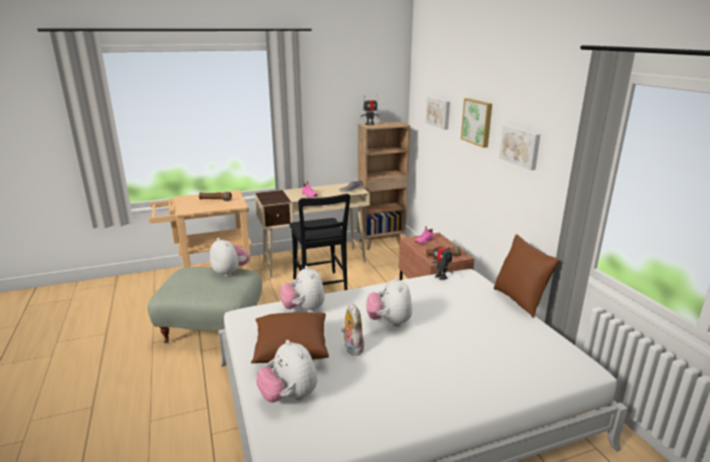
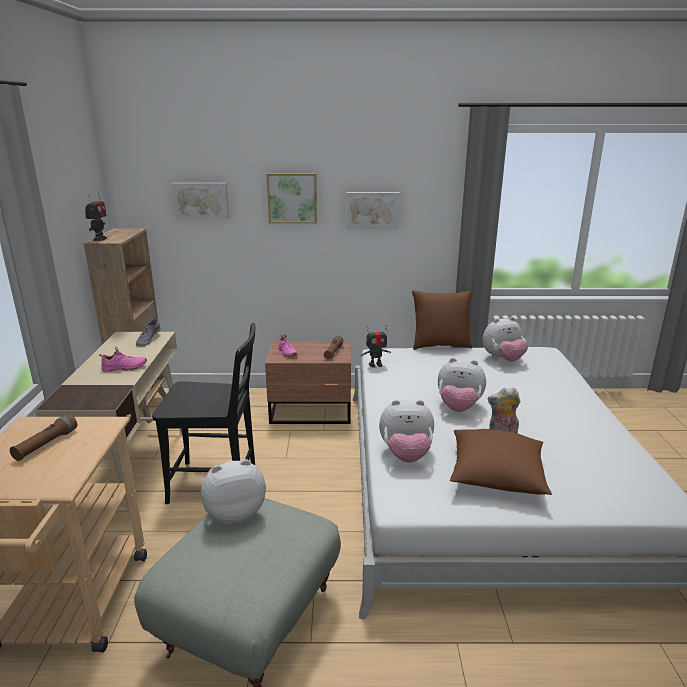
camera: 70 degrees left, 0 degrees up
(289, 396) = (584, 490): plush toy -> plush toy (503, 359)

